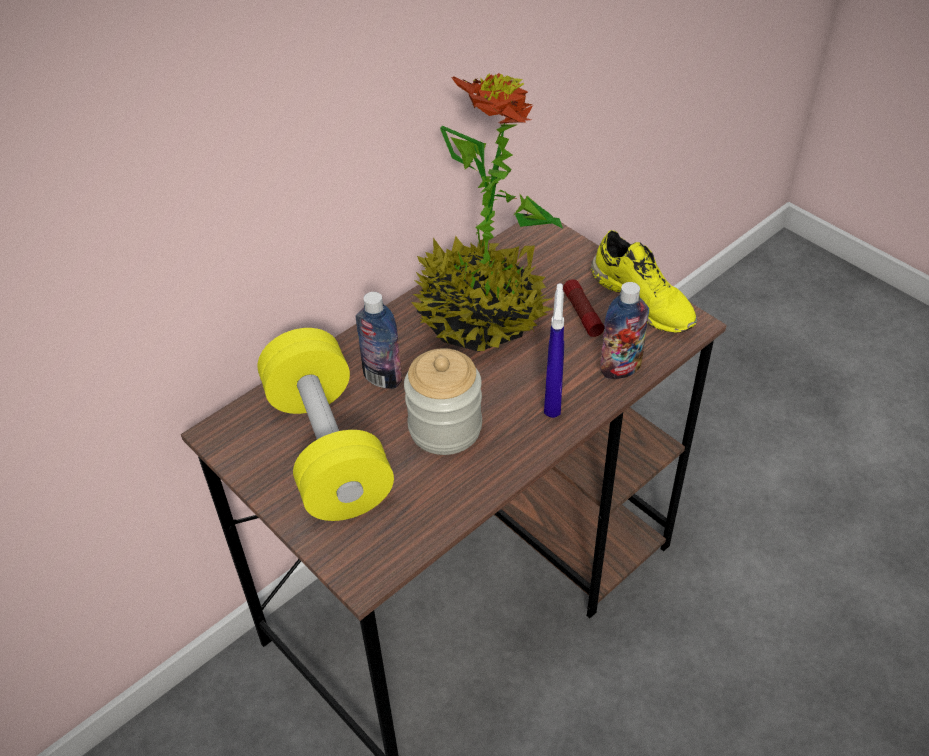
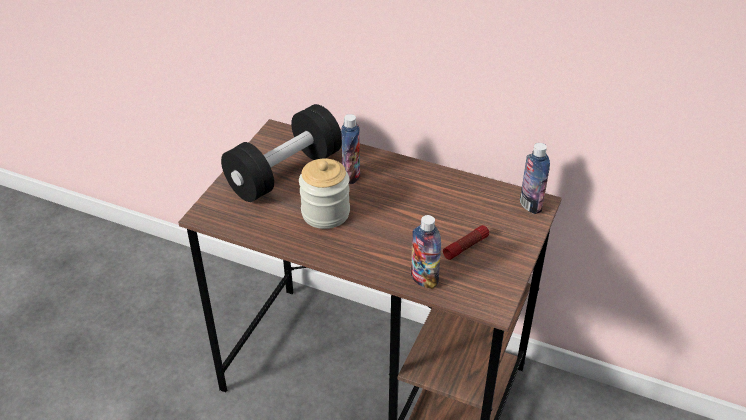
camera: 65 degrees right, 5 degrees down
(328, 449) = (284, 173): yellow dumbbell -> black dumbbell
(482, 316) = (431, 200): potted plant -> none
(539, 236) = (530, 205): none -> bottle
(553, 400) = (376, 254): blue spray bottle -> none
(644, 299) = (503, 275): yellow shoe -> none

